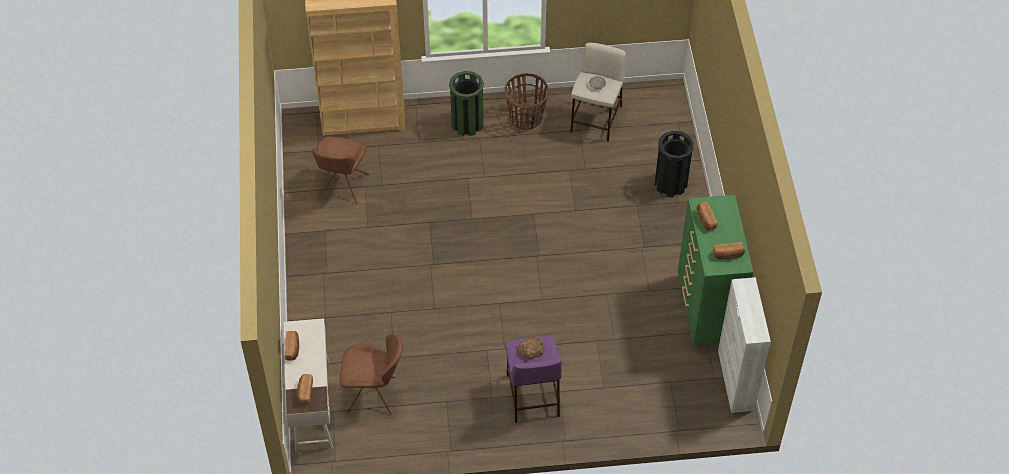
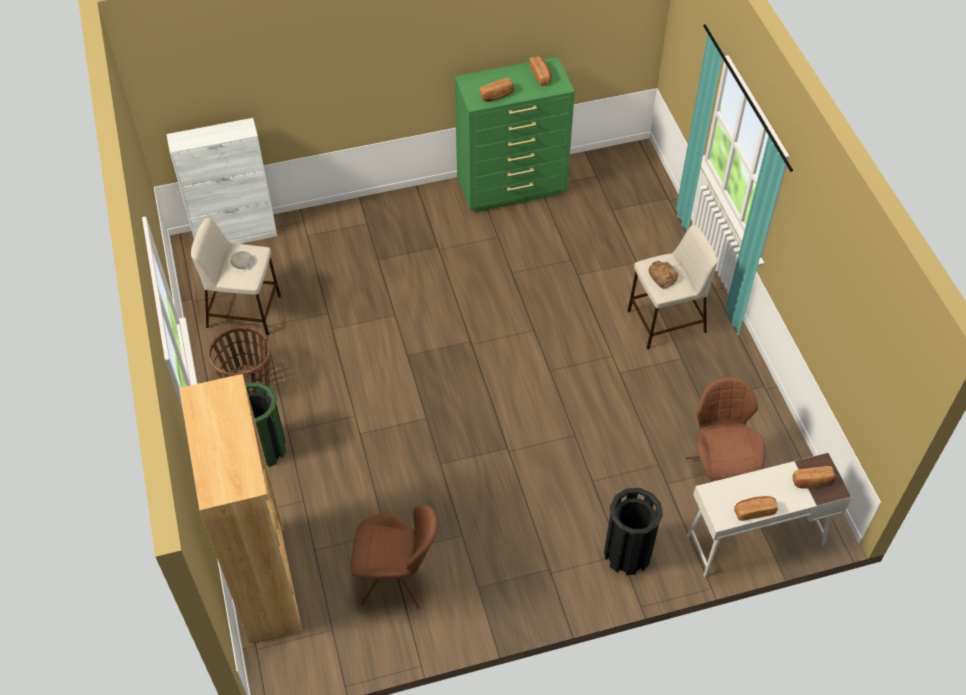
camera: 100 degrees left, 0 degrees up
(532, 394) = (665, 322): purple stool -> beige stool
(671, 184) = (340, 232): black trash can -> black trash can (627, 553)
(735, 380) = (594, 160): white cabinet -> white cabinet (236, 235)

